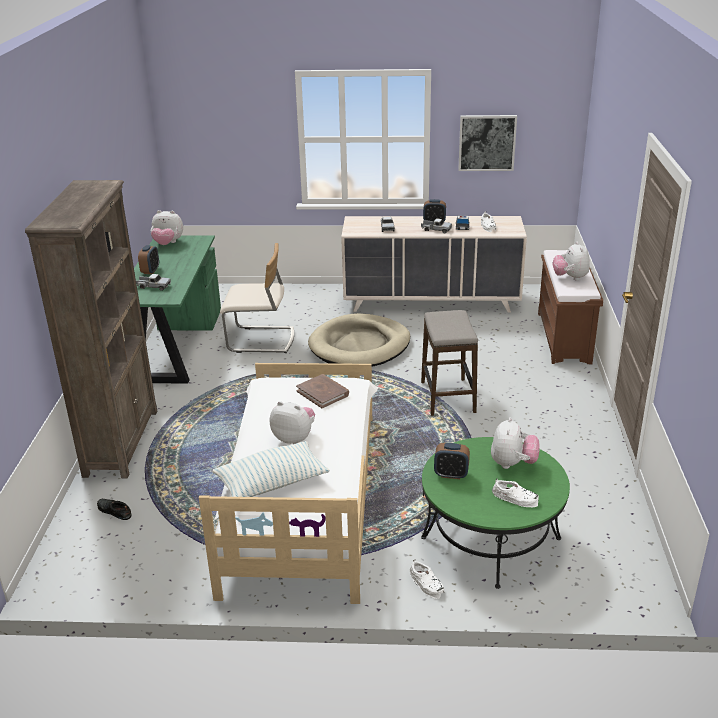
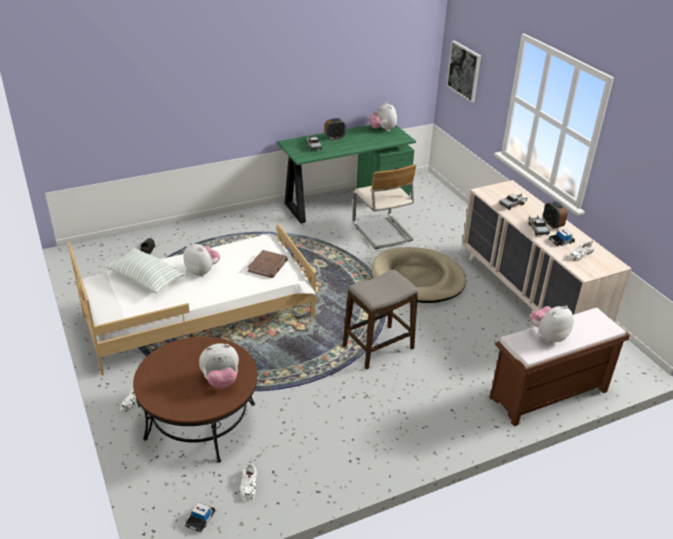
camera: 60 degrees right, 5 degrees up
(122, 442) = (217, 225): brown bookcase -> none
(294, 438) = (202, 271): plush toy -> plush toy turned 45 degrees counterclockwise
(451, 474) = (190, 352): alarm clock -> none
(487, 142) = (637, 177): picture -> picture (464, 71)
(490, 538) = (200, 421): green coffee table -> brown coffee table
(515, 498) = (175, 392): white shoe -> white shoe (249, 485)
(636, 569) = (200, 519): none -> toy car

